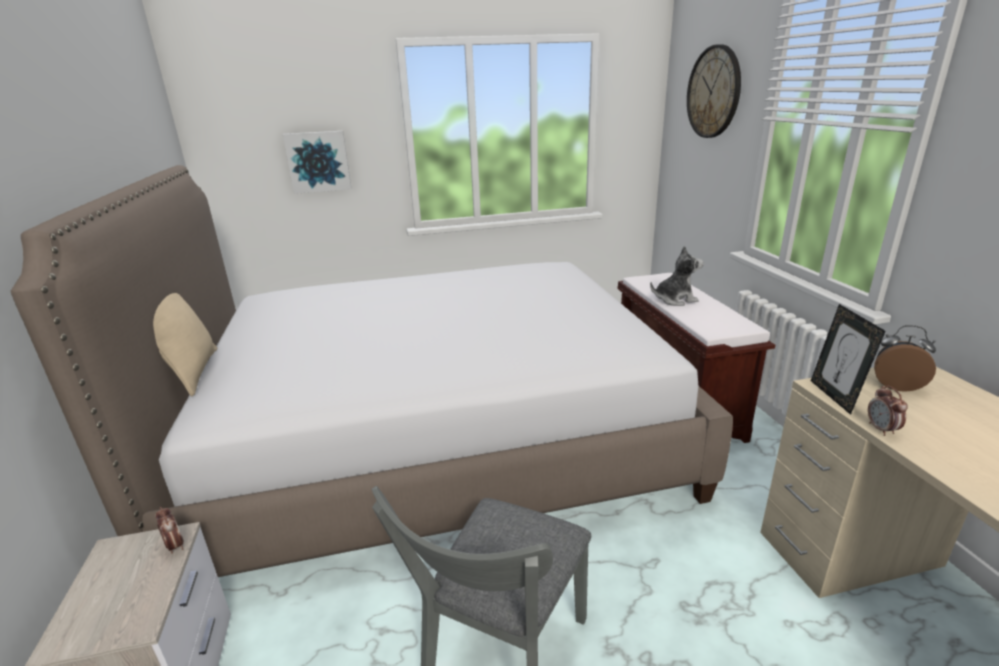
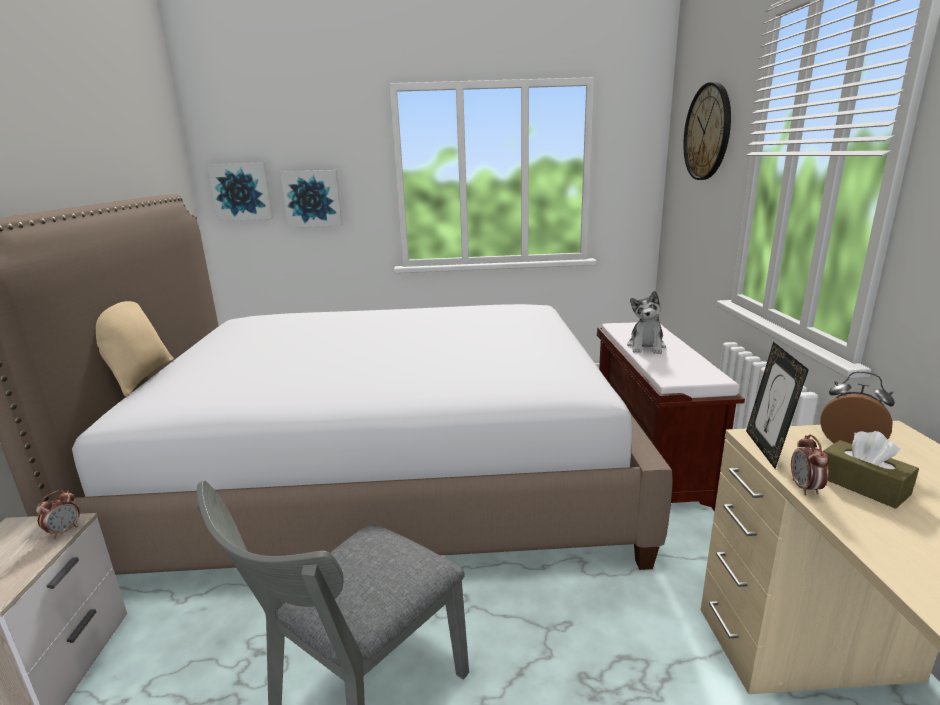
camera: 10 degrees right, 5 degrees down
(175, 546) = (64, 531): alarm clock -> alarm clock turned 60 degrees clockwise
(240, 156) = (242, 191): none -> picture
(674, 300) = (646, 347): plush toy -> plush toy turned 105 degrees clockwise
(922, 422) = (862, 485): none -> brown tissue box

